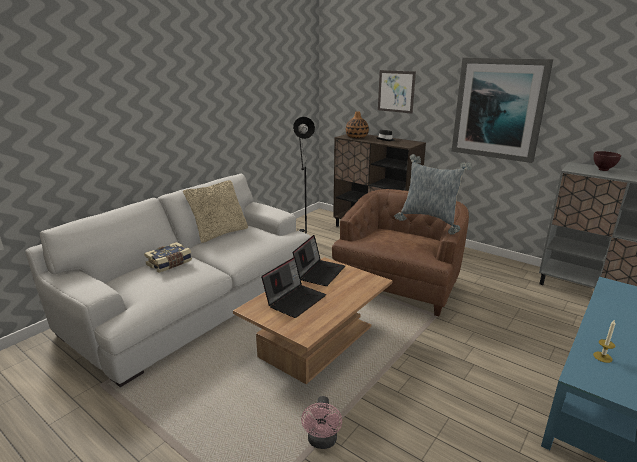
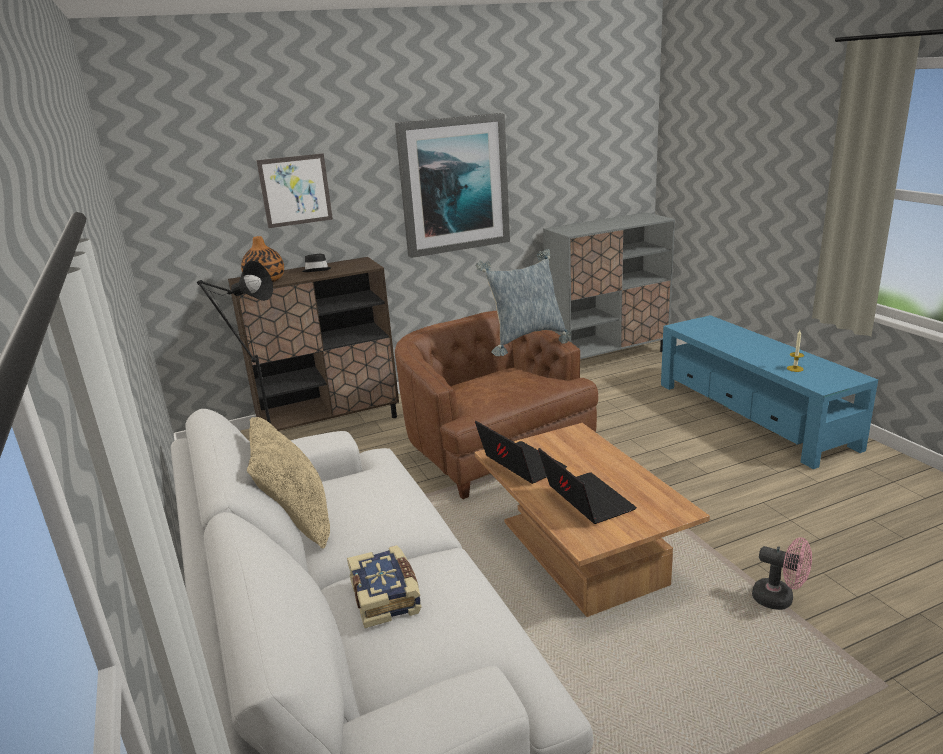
camera: 60 degrees left, 0 degrees up
(603, 170) = (584, 226): brown bowl -> none

